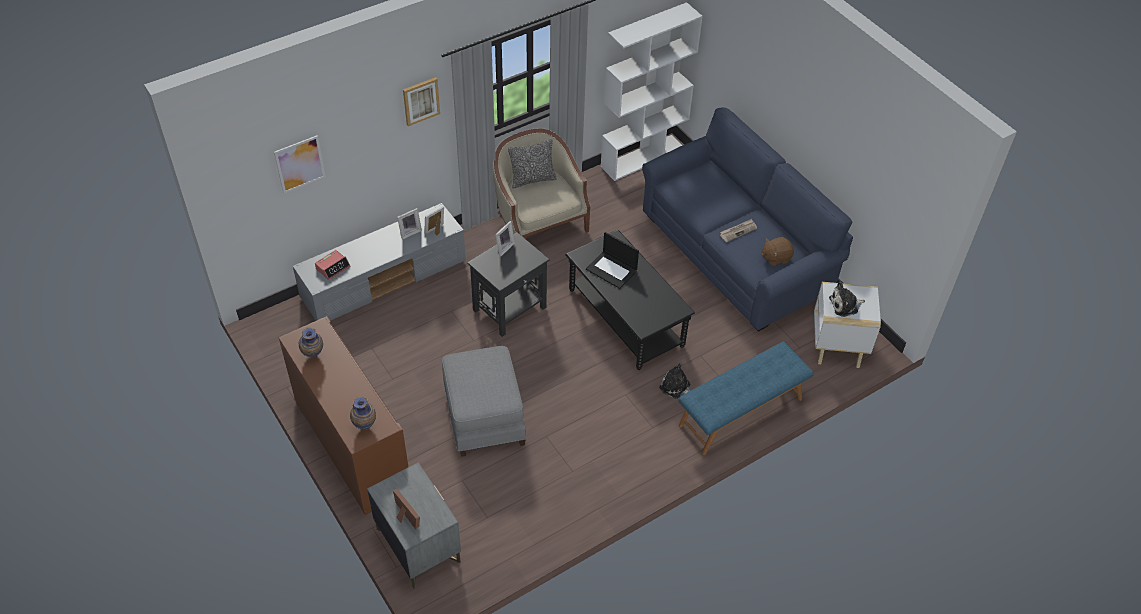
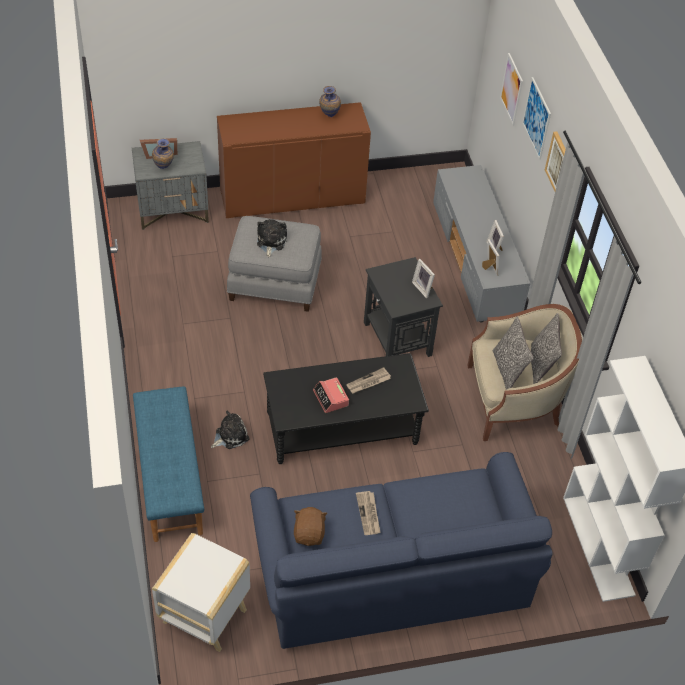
camera: 110 degrees right, 0 degrees up
(333, 267) = (467, 188): alarm clock -> alarm clock (331, 398)
(362, 123) = (536, 118): none -> picture
(365, 426) = (239, 128): vase -> vase (164, 168)
(548, 196) = (507, 370): none -> pillow
(612, 270) = (368, 382): laptop -> newspaper
(845, 305) = (198, 563): plush toy -> plush toy (270, 242)

